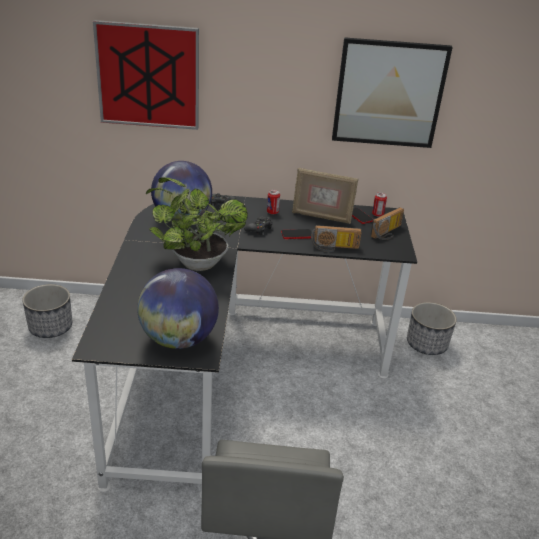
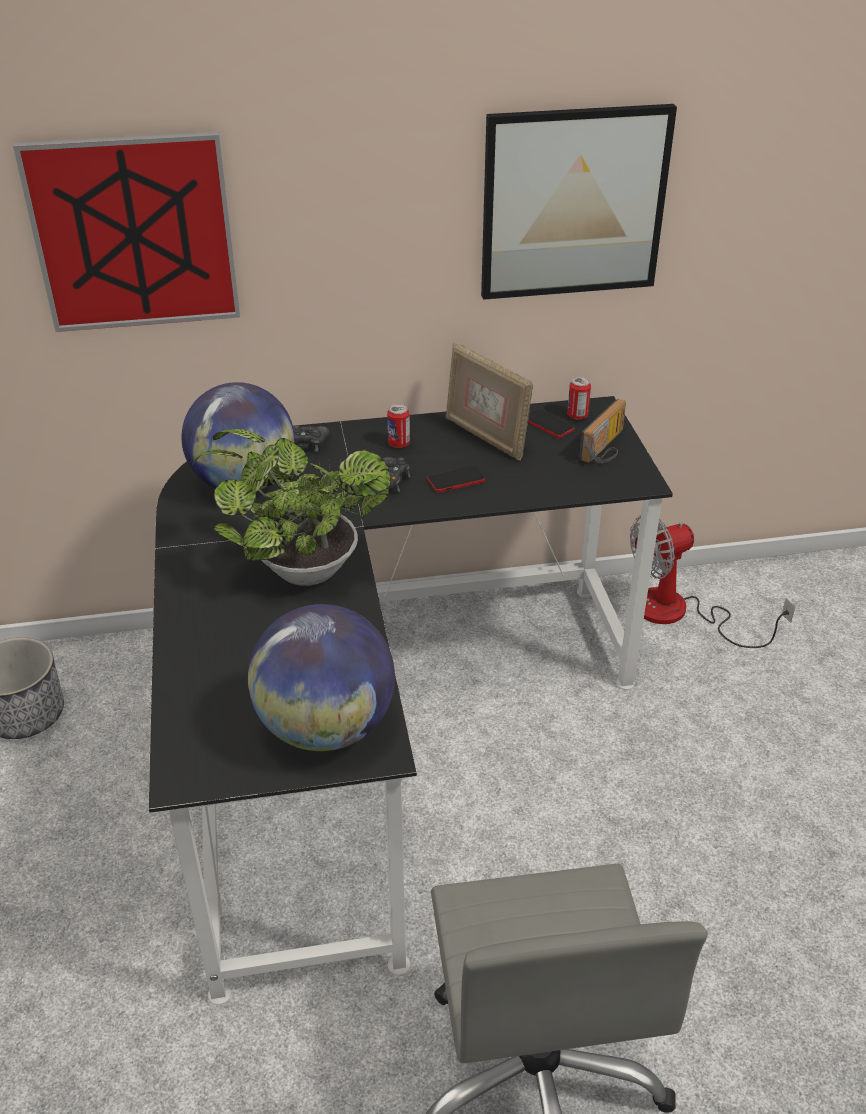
camera: 10 degrees left, 5 degrees up
(321, 217) = (485, 437): picture frame -> picture frame turned 45 degrees clockwise
(334, 248) = (528, 494): radio -> none
(427, 344) = (679, 613): planter -> fan

